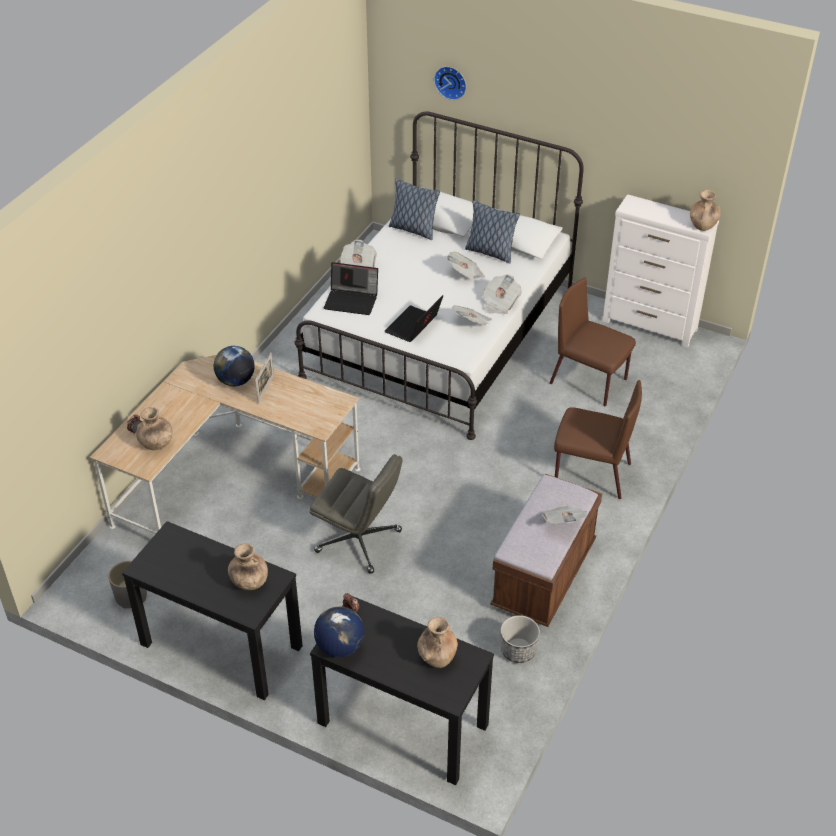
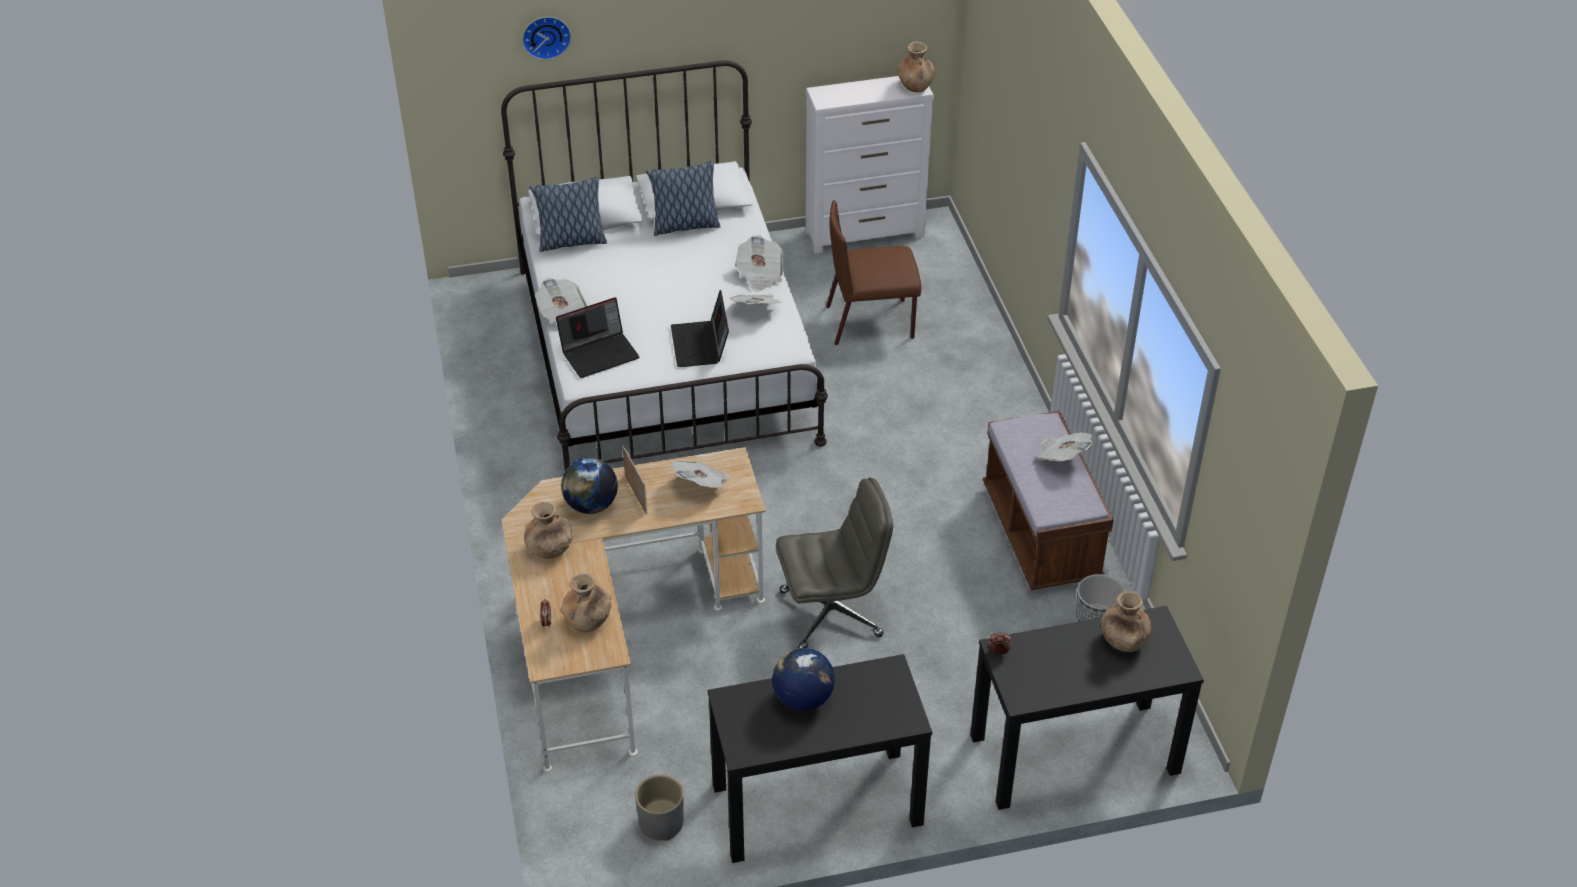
camera: 40 degrees left, 0 degrees up
(249, 581) = (869, 691): brown vase -> brown vase (549, 549)
(340, 646) = (1029, 691): globe -> globe (802, 698)
(465, 274) = (687, 262): newspaper -> newspaper (702, 485)
(591, 473) = (973, 412): brown chair -> none

